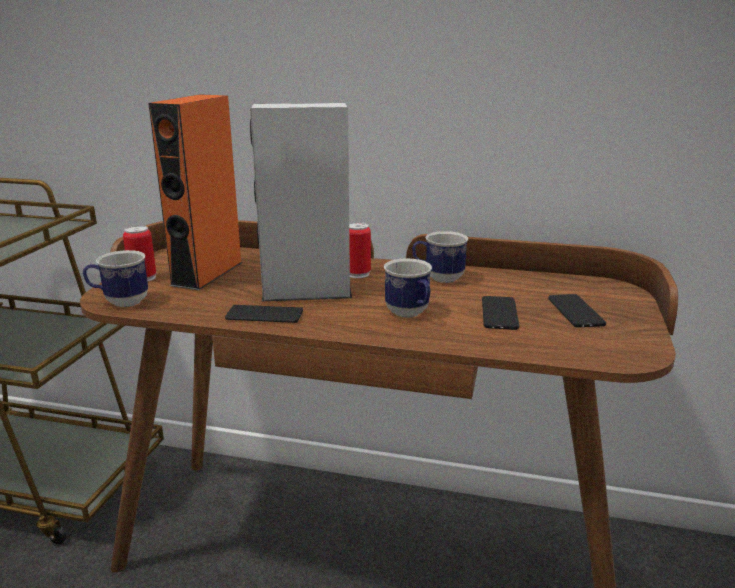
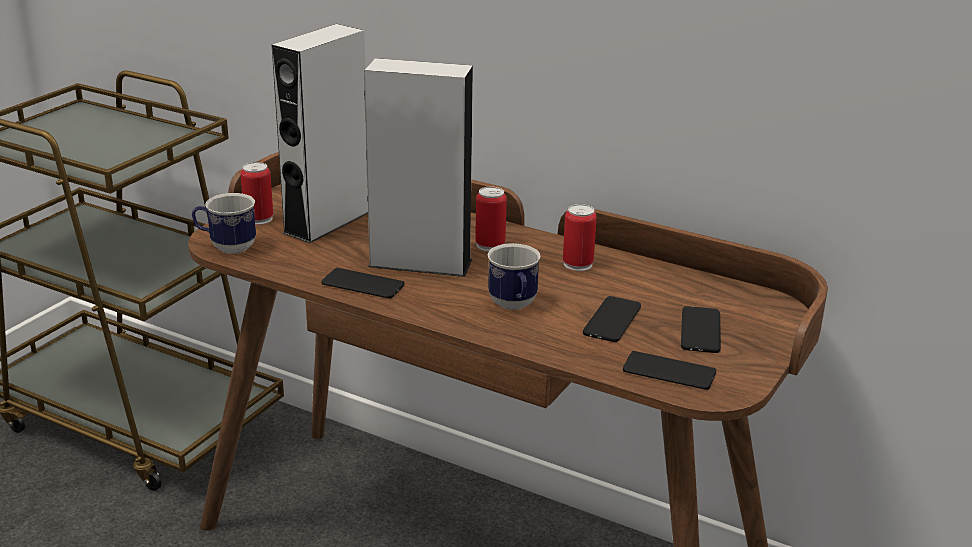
camera: 15 degrees right, 5 degrees up
(207, 273) = (327, 222): orange speaker -> grey speaker
(438, 278) = (577, 264): mug -> can
(581, 346) = (669, 372): none -> phone

